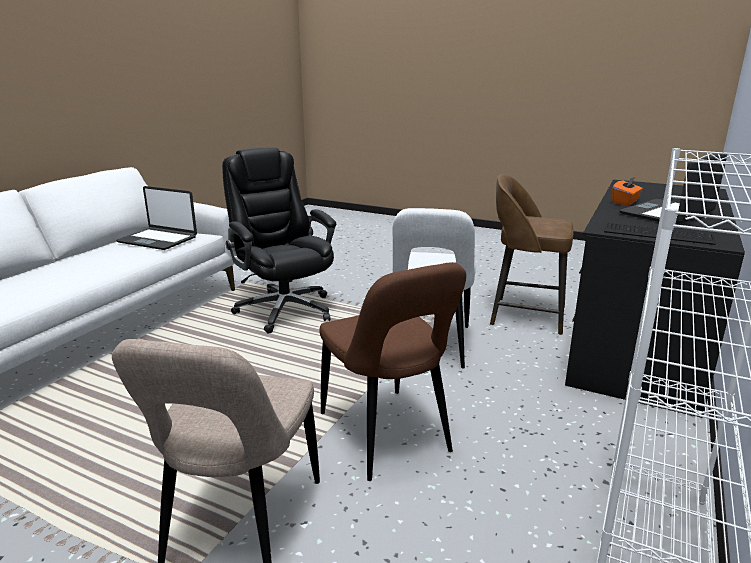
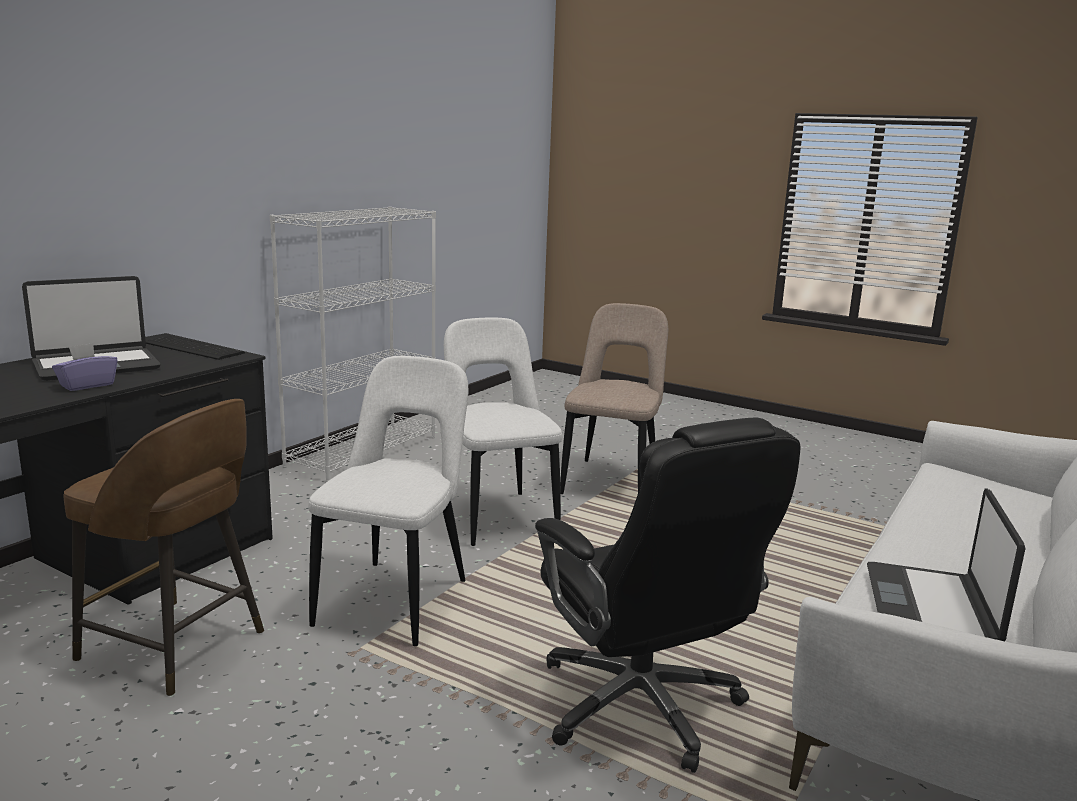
camera: 175 degrees left, 5 degrees down
(158, 240) = (931, 606): laptop -> laptop turned 105 degrees counterclockwise
(387, 436) = (496, 515): brown chair -> white chair
(625, 202) = (87, 385): orange tissue box -> purple tissue box

